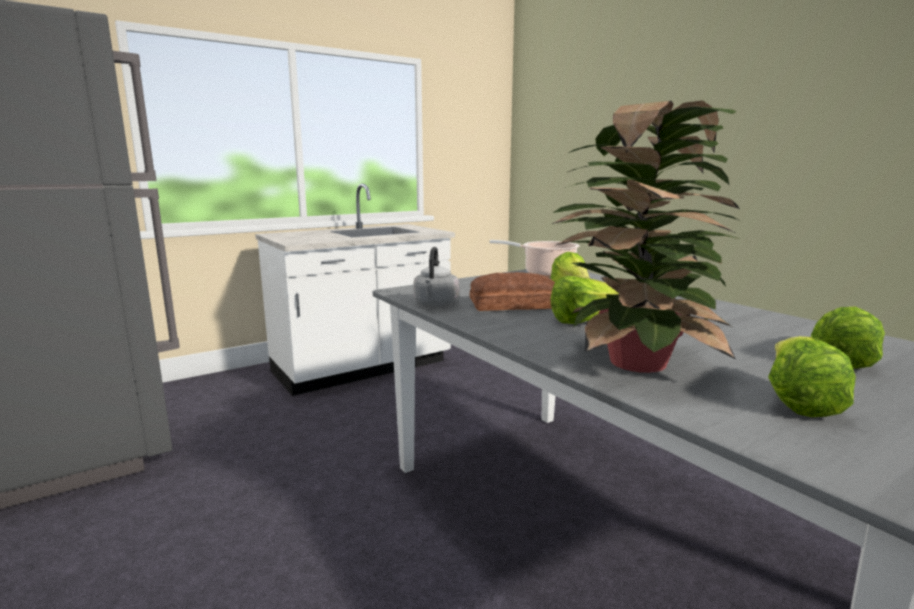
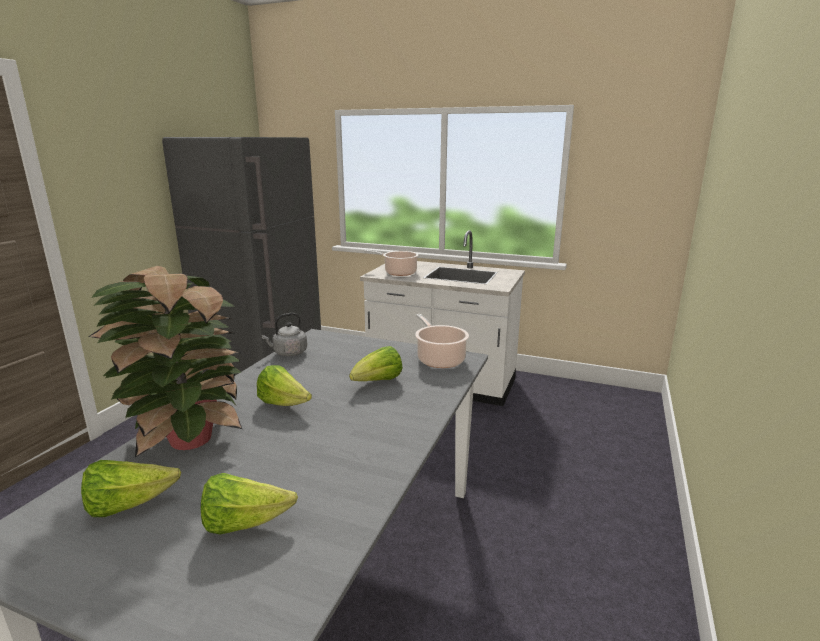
camera: 55 degrees right, 5 degrees up
(312, 238) = (398, 272): none -> cooking pot
(514, 305) = (310, 373): bread -> none

